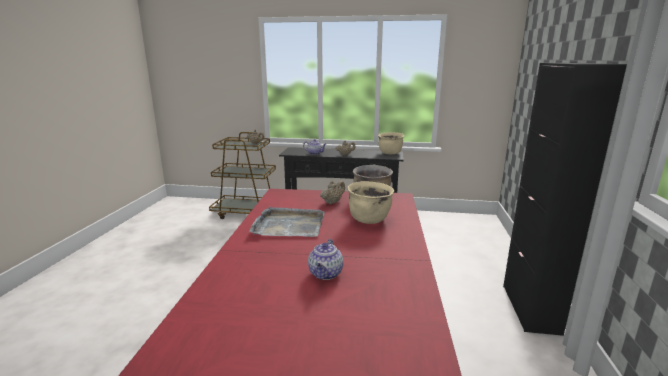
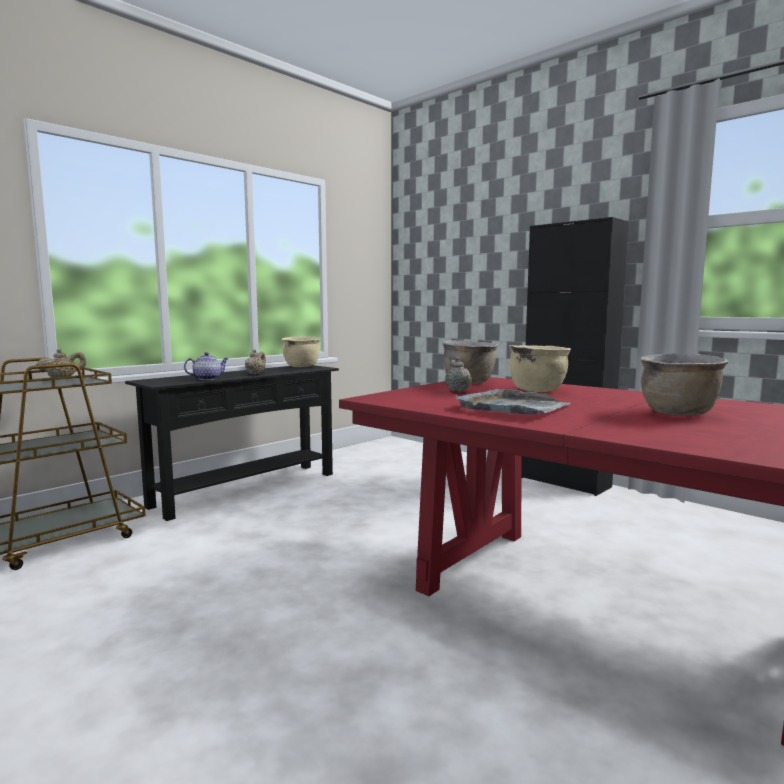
camera: 55 degrees left, 10 degrees down
(326, 274) = (678, 414): teapot -> brown cooking pot

